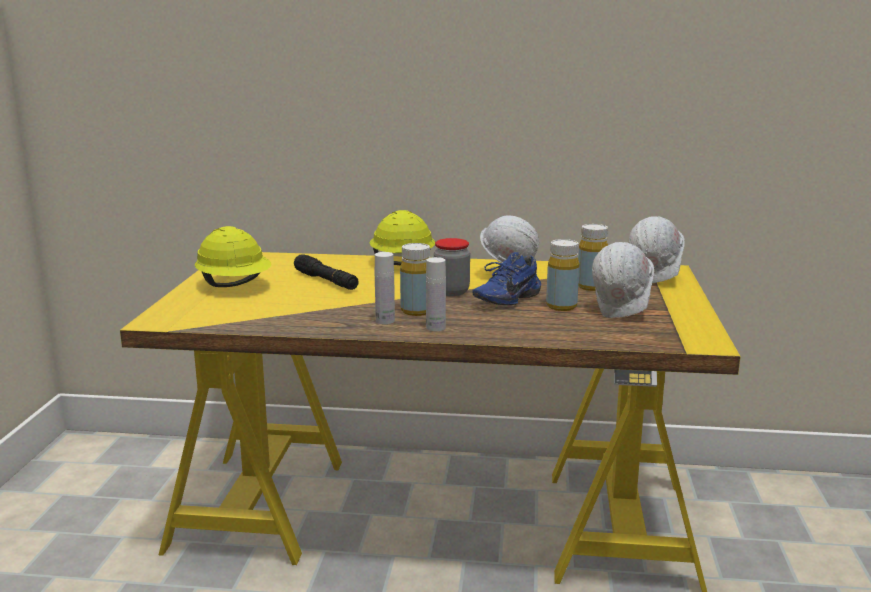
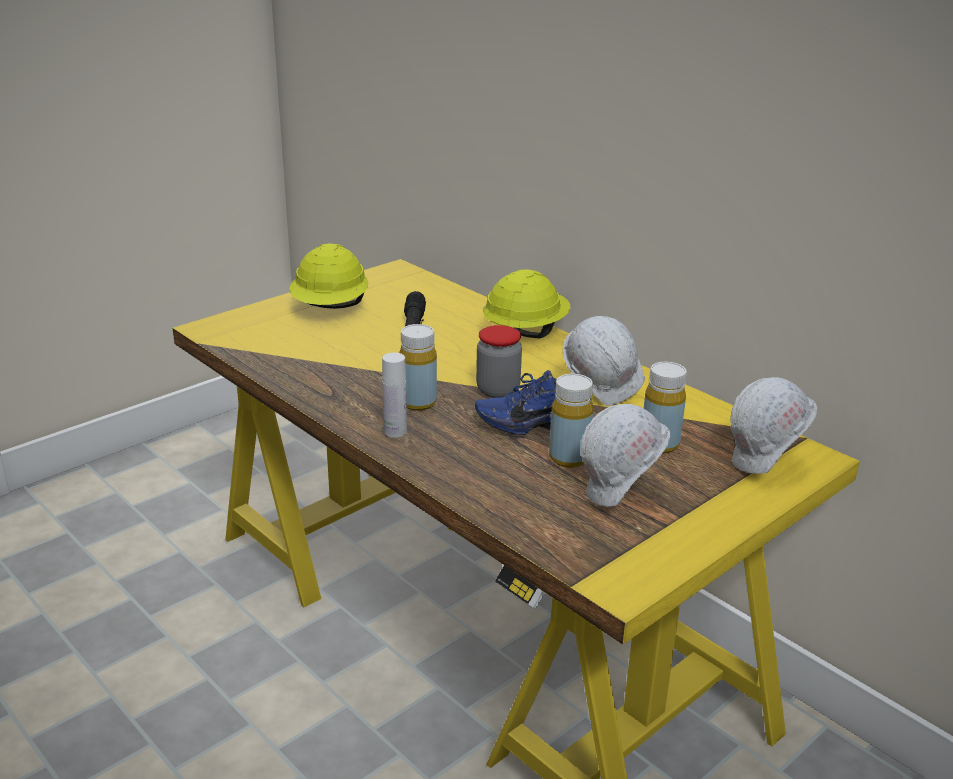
camera: 40 degrees right, 10 degrees up
(385, 321) = (370, 403): white bottle -> none

